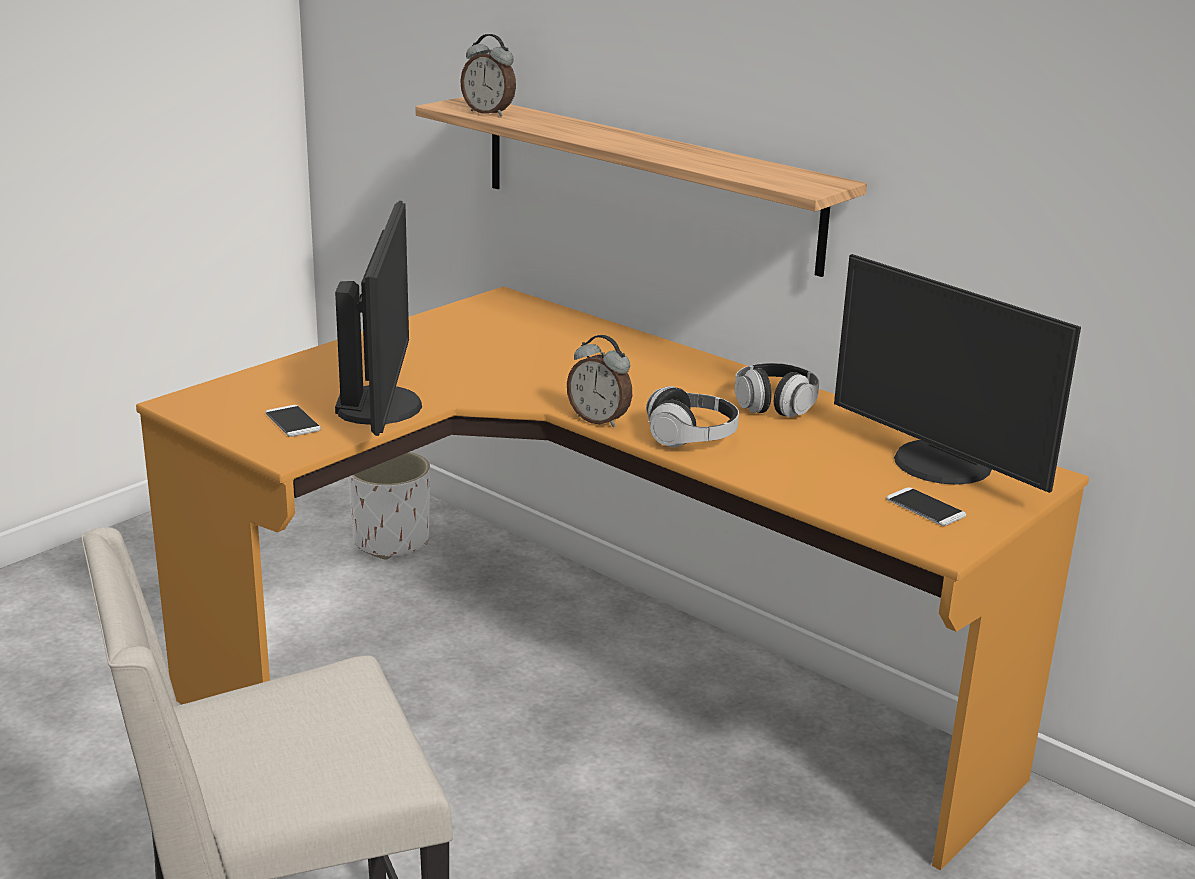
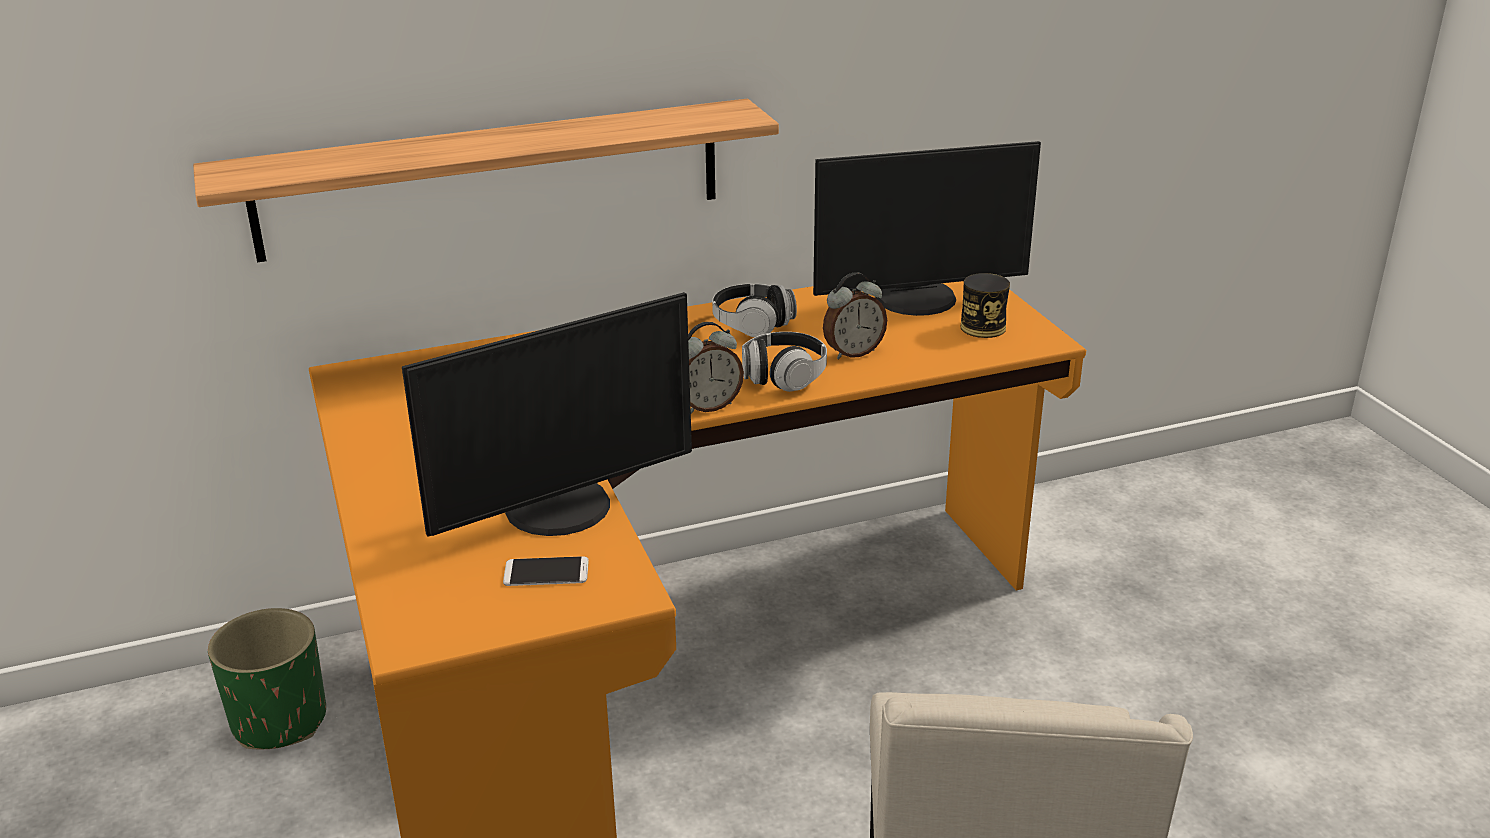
camera: 60 degrees left, 5 degrees up
(382, 406) = (561, 509): monitor -> monitor turned 120 degrees clockwise
(391, 541) = (279, 721): white planter -> green planter
(489, 113) = (294, 169): alarm clock -> alarm clock (853, 352)
(925, 508) = (983, 327): phone -> can

